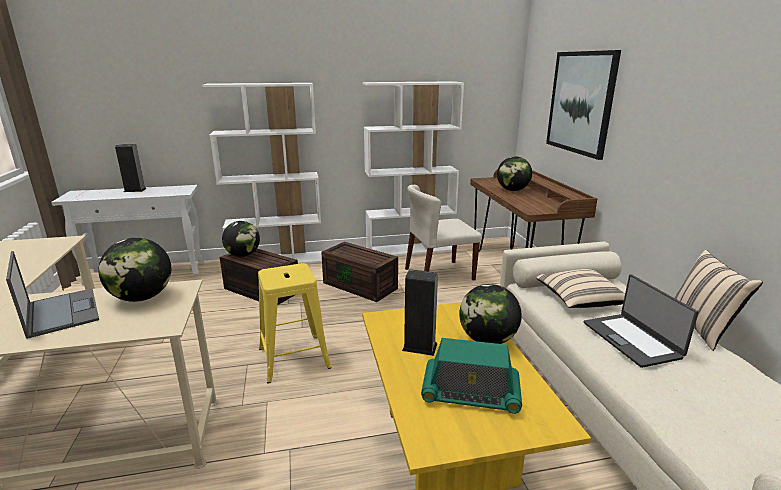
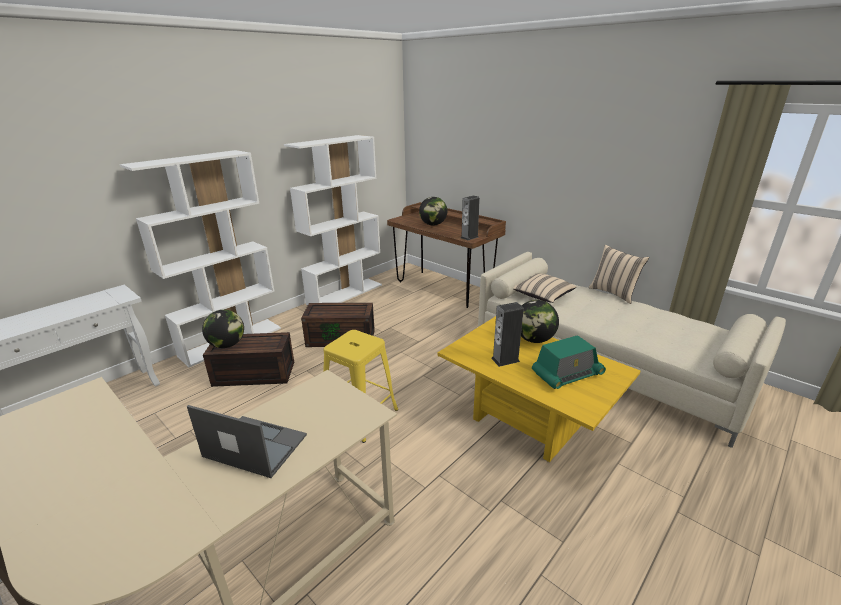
camera: 35 degrees left, 5 degrees up
(135, 190) = (49, 310): speaker -> speaker (469, 237)
(142, 297) = (306, 403): globe -> none
(439, 274) = (392, 308): beige chair -> none
(580, 102) = (475, 149): picture -> none
(632, 339) = (594, 311): laptop -> none

